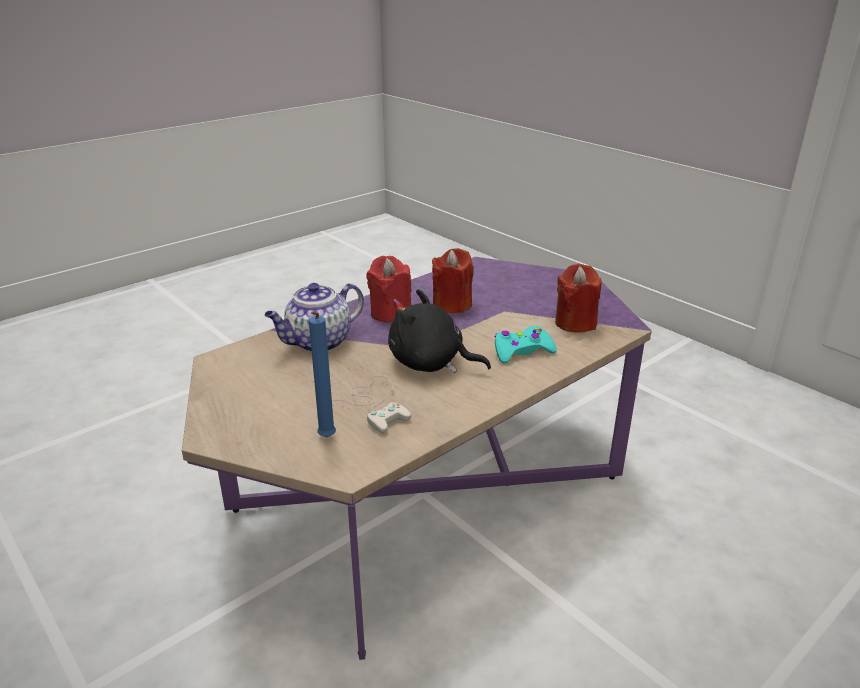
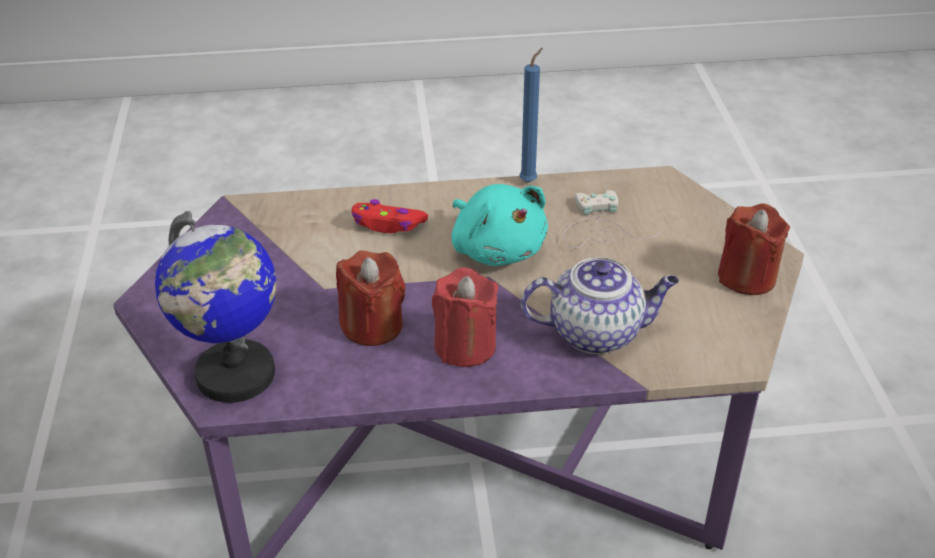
camera: 145 degrees left, 10 degrees up
(326, 439) = (664, 211): blue candle -> blue candle (530, 181)
(430, 363) = (496, 248): black plush toy -> turquoise plush toy
(487, 271) = (235, 375): none -> globe
(522, 351) = (388, 224): turquoise game controller -> red game controller
(575, 323) = (279, 234): red candle -> red candle (746, 277)

